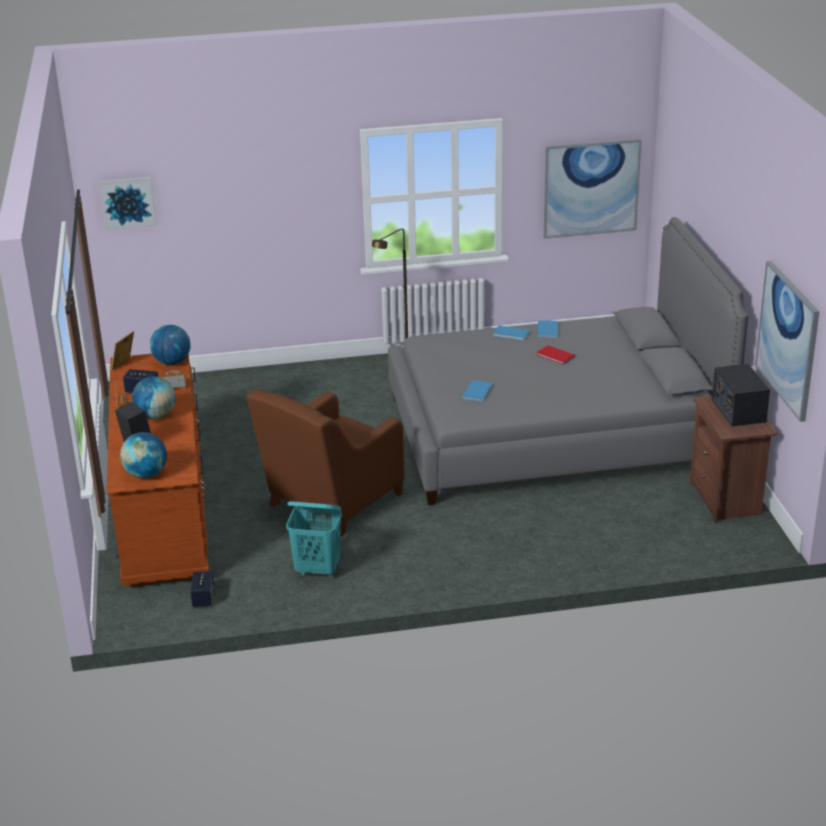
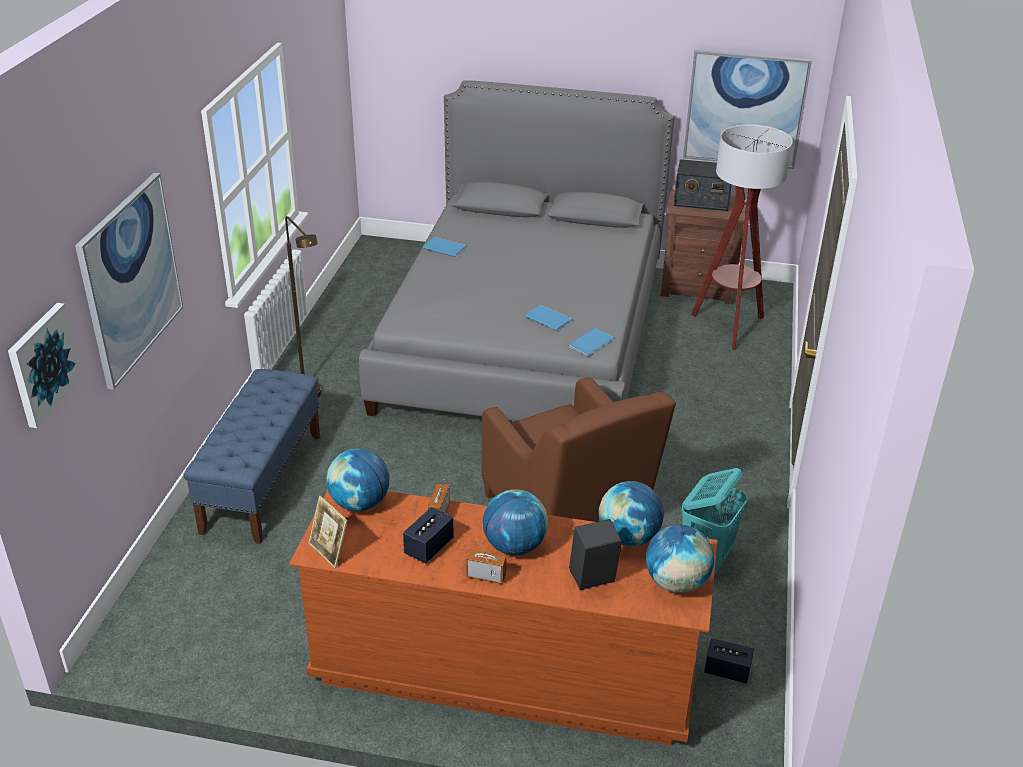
camera: 70 degrees left, 5 degrees up
(183, 451) = (628, 537): none -> globe
(294, 384) = (262, 482): none -> blue bench
(511, 334) = (436, 268): blue book -> blue book (593, 343)
(555, 356) = (507, 258): red book -> none
(591, 188) = (327, 99): picture -> picture (131, 278)
(670, 528) = (729, 327): none -> floor lamp

